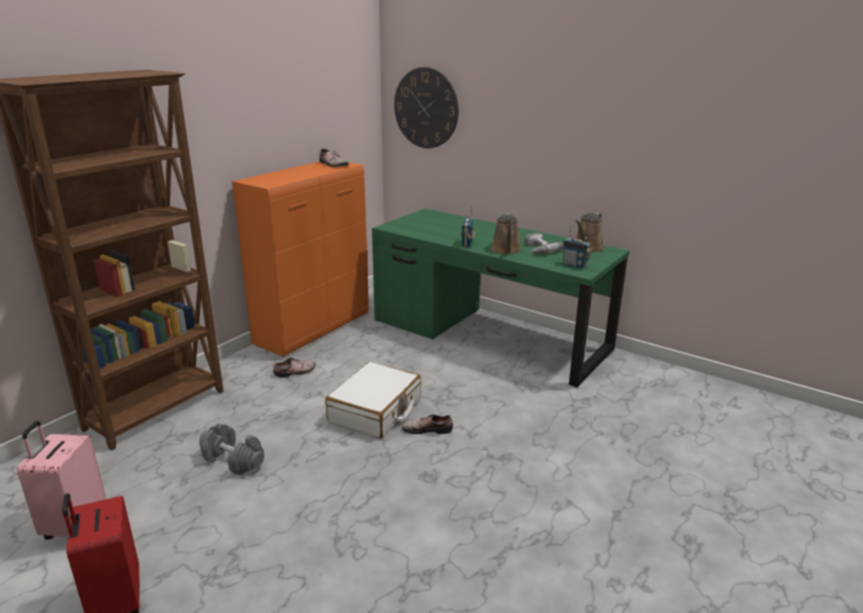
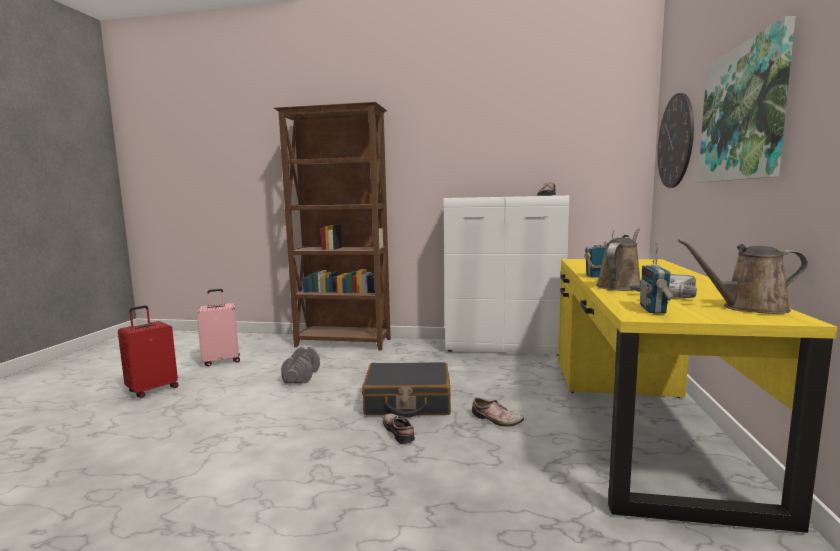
camera: 65 degrees right, 15 degrees down
(296, 372) = (432, 360): shoe -> shoe (496, 420)
(314, 329) = (504, 348): orange cabinet -> white cabinet
(376, 411) = (408, 402): white suitcase -> black suitcase
(489, 335) = (639, 418): green desk -> yellow desk
(506, 250) = (620, 286): brown watering can -> brown watering can turned 150 degrees clockwise
(529, 115) = (743, 114): none -> picture

